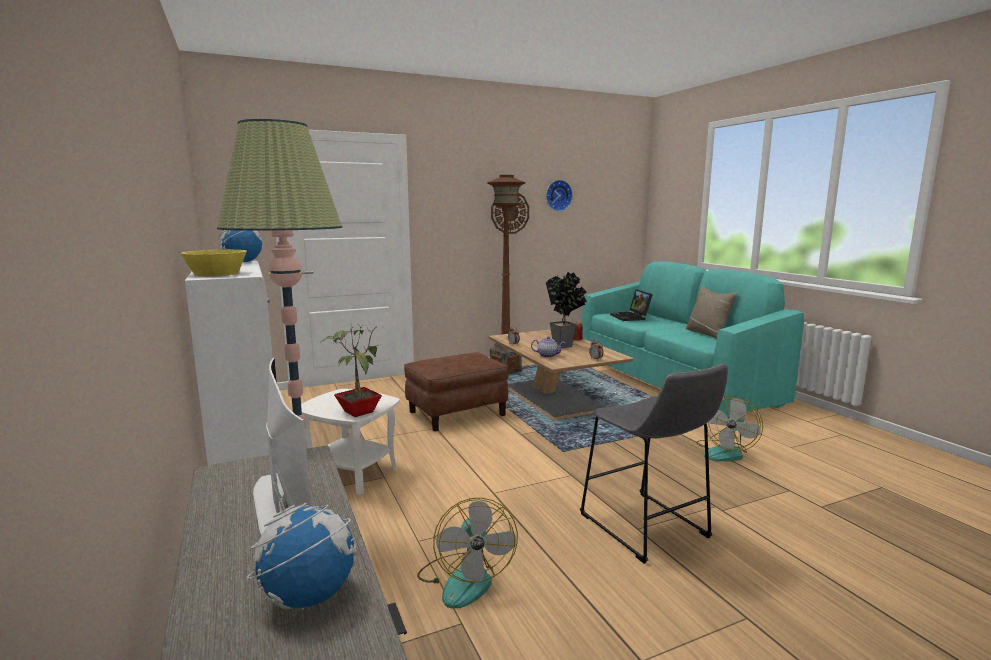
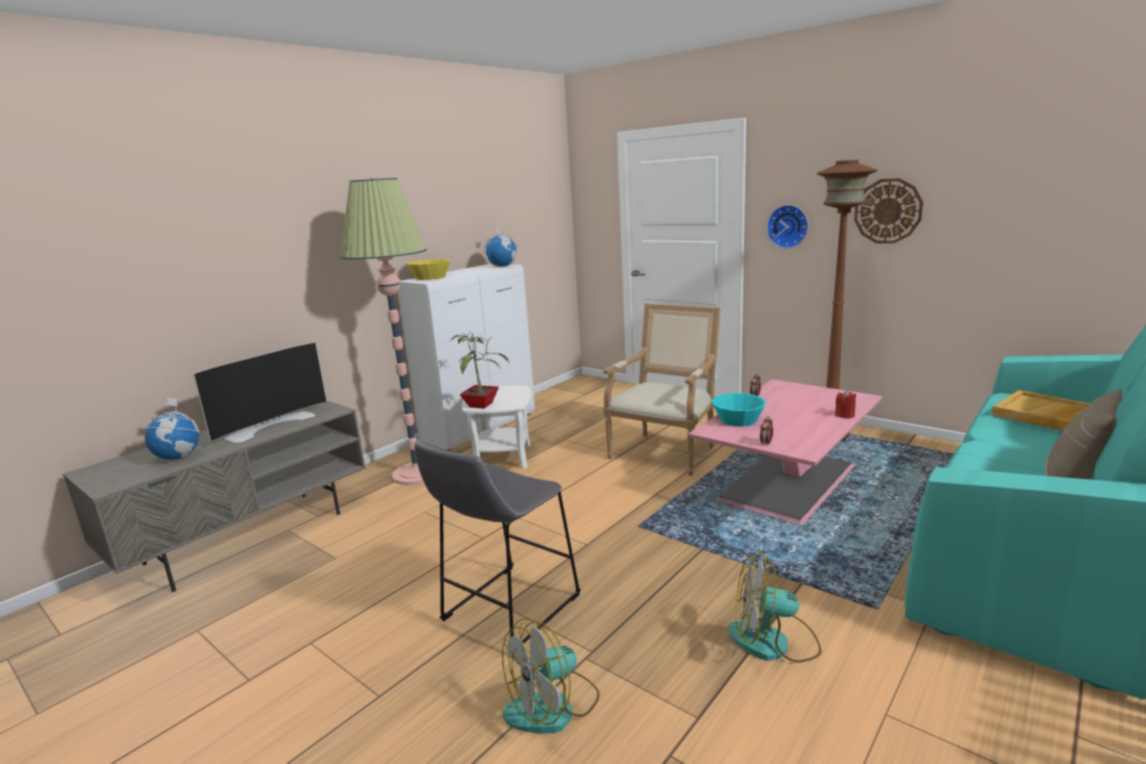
camera: 65 degrees right, 5 degrees up
(457, 413) = (665, 452): brown ottoman -> armchair
(464, 579) = (385, 544): fan -> fan (553, 706)
(547, 355) = (738, 419): teapot -> turquoise bowl
(554, 398) = (787, 483): brown coffee table -> pink coffee table
(558, 195) = (987, 181): wall clock -> wall clock (788, 226)
(565, 346) = (799, 418): potted plant -> none
(631, 317) = (1043, 414): laptop -> beige tray

